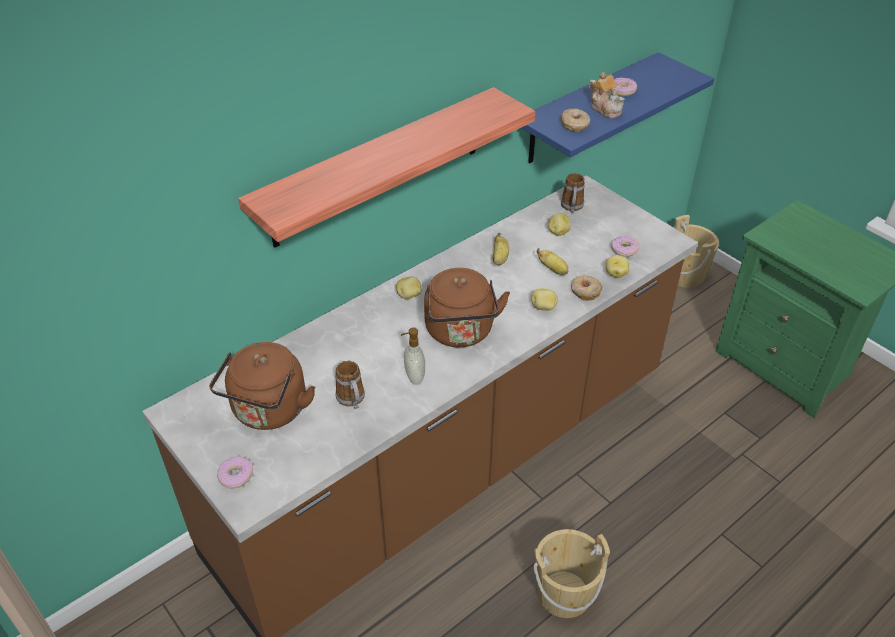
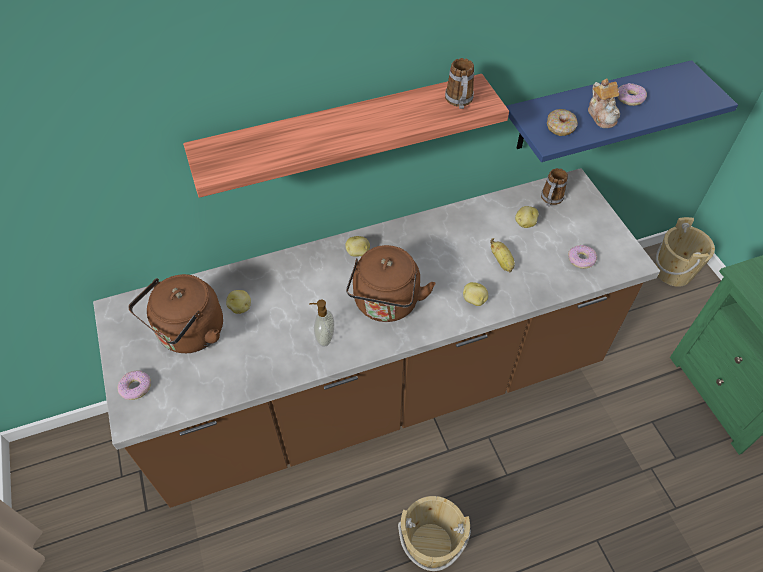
camera: 20 degrees right, 10 degrees up
(352, 400) = (261, 345): mug -> mug (459, 102)
(499, 258) = (457, 236): banana -> none
(585, 292) = (521, 294): donut -> none
(616, 273) = (560, 283): potato -> potato (240, 307)

